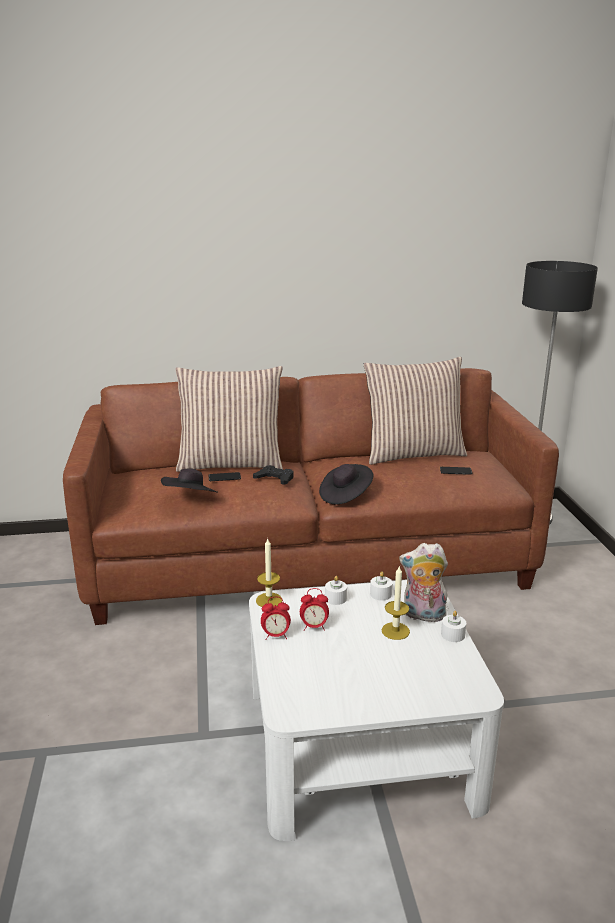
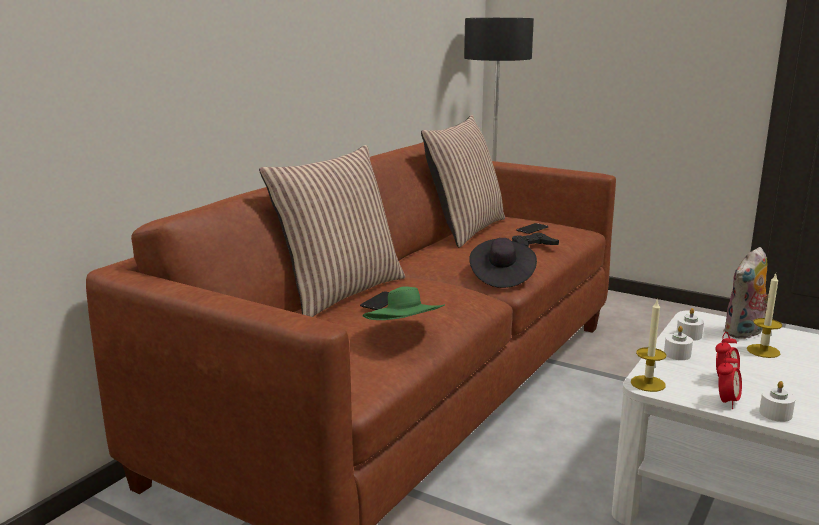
camera: 50 degrees left, 5 degrees down
(190, 499) = (405, 332): black hat -> green hat
(274, 479) = (429, 284): black game controller -> black game controller (533, 246)
(453, 634) = (788, 333): white candle -> white candle (775, 414)

